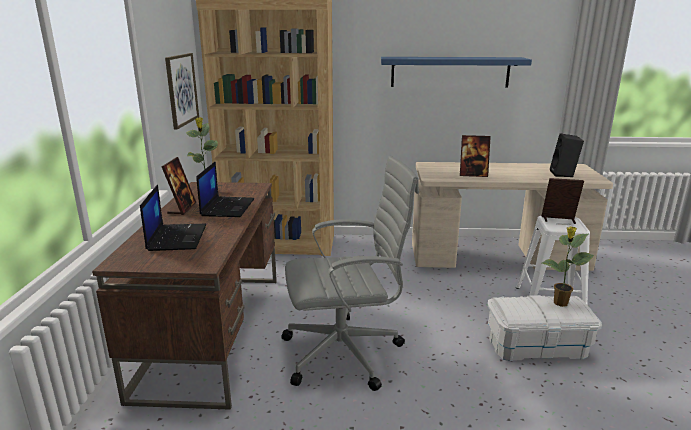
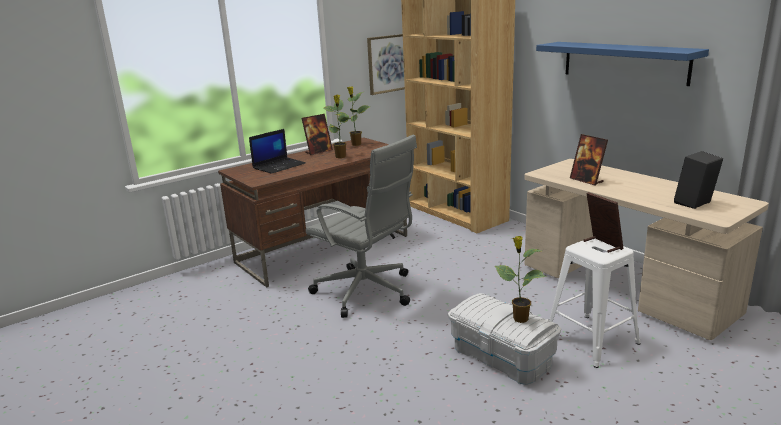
camera: 50 degrees right, 0 degrees up
(227, 207) = (340, 157): laptop -> potted plant

